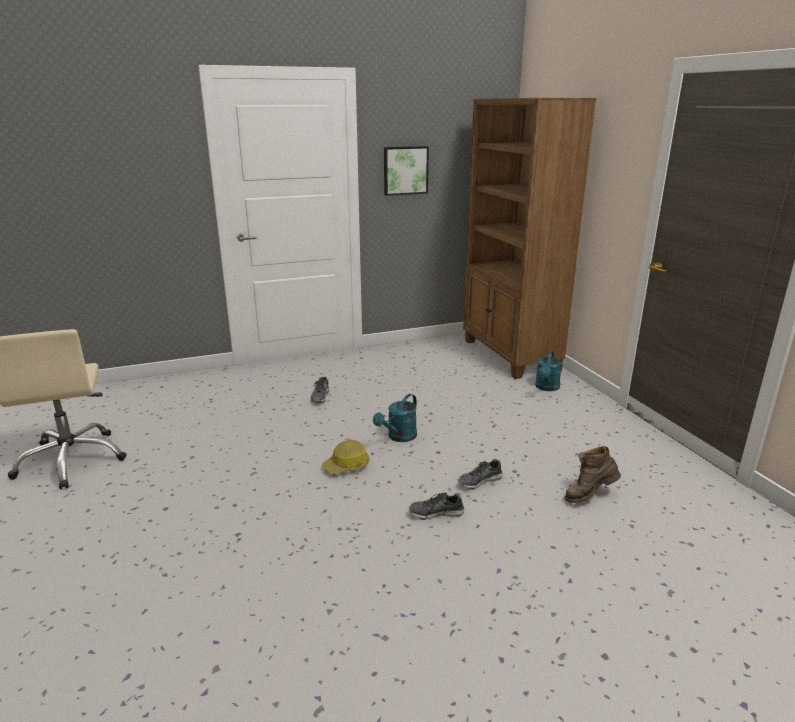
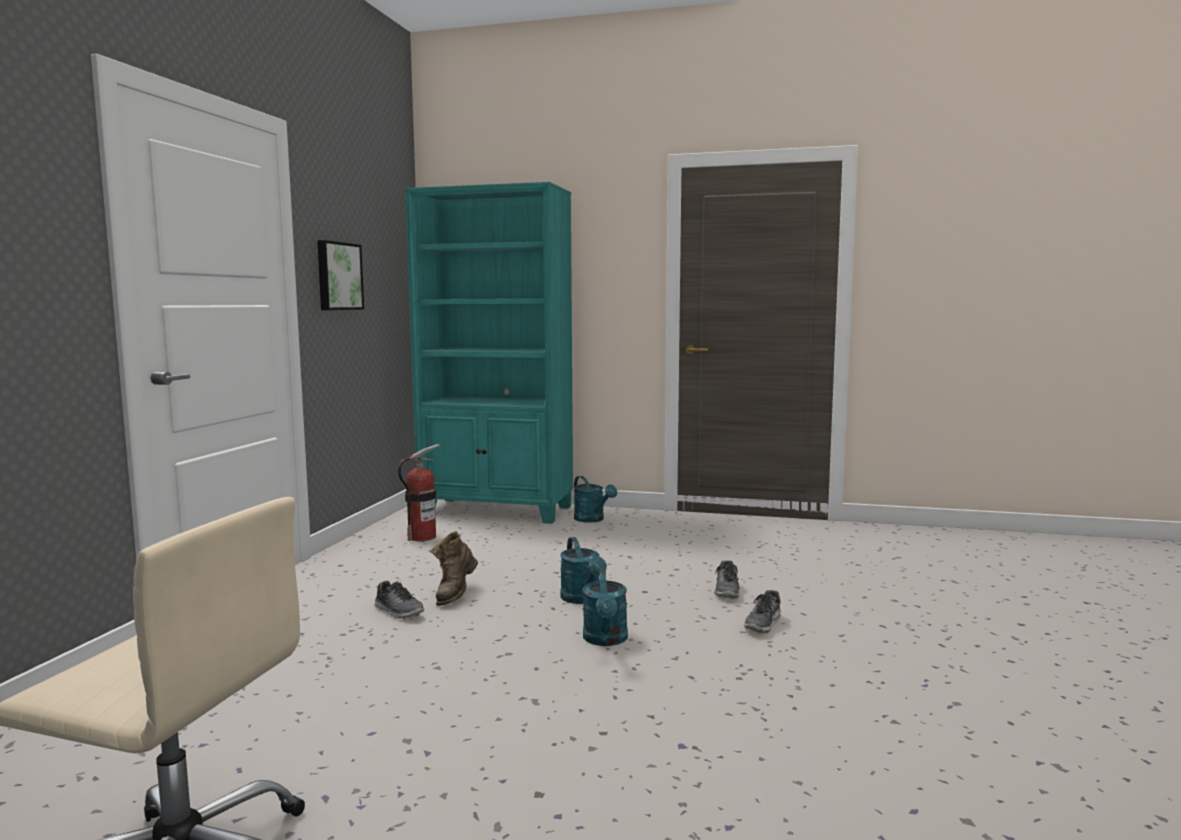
camera: 55 degrees left, 15 degrees down
(347, 466) = (606, 640): hard hat -> turquoise watering can
(430, 357) = (422, 537): none -> fire extinguisher
(510, 355) = (498, 511): brown bookcase -> turquoise bookcase
(589, 495) = (799, 562): brown boot -> brown boot (455, 595)

